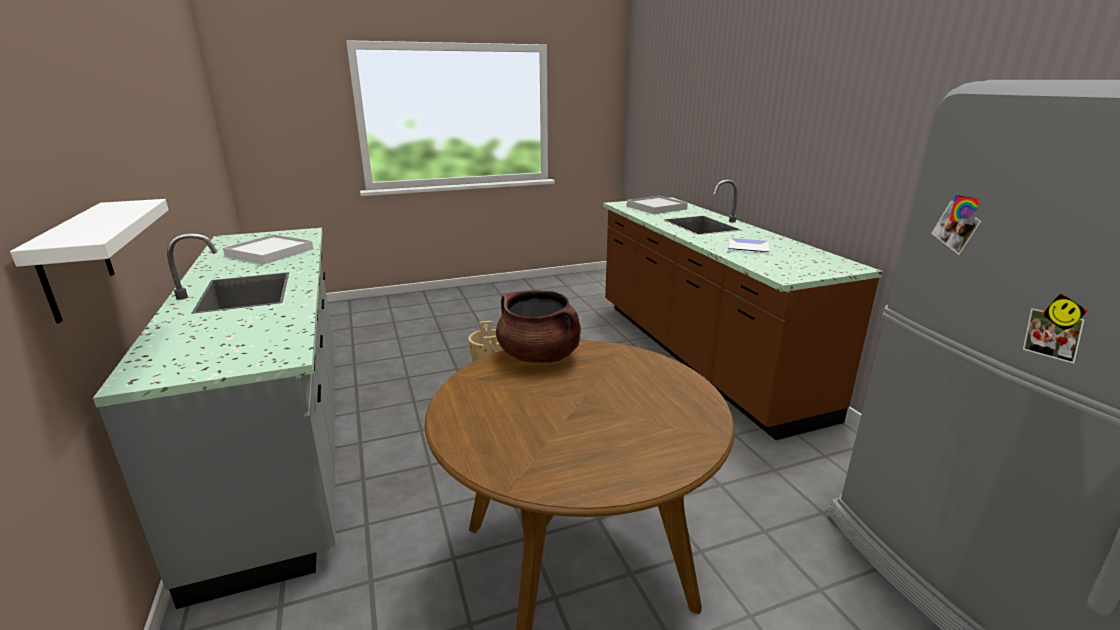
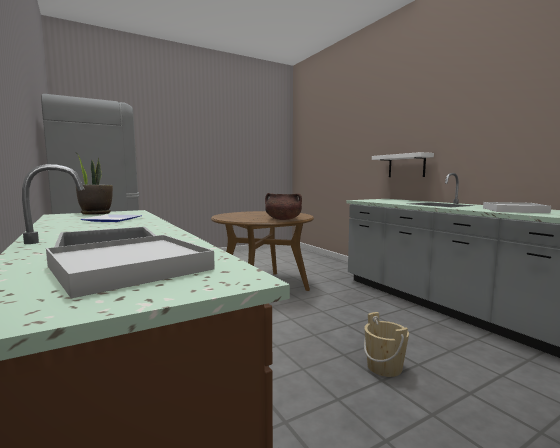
camera: 170 degrees right, 15 degrees down
(815, 269) = (96, 213): none -> potted plant

